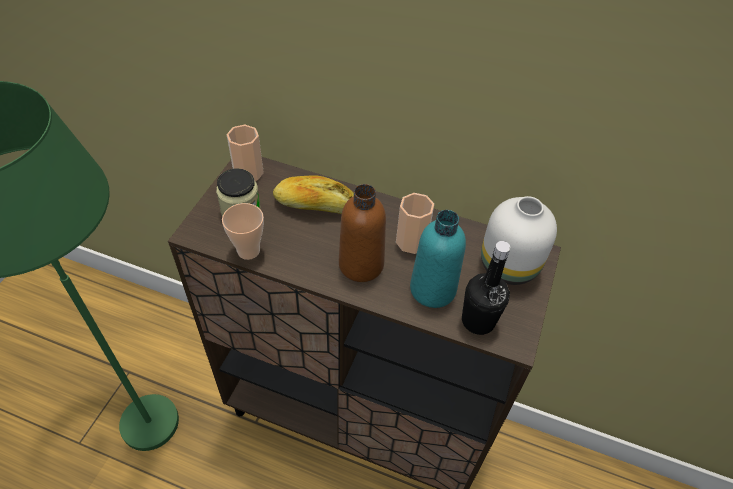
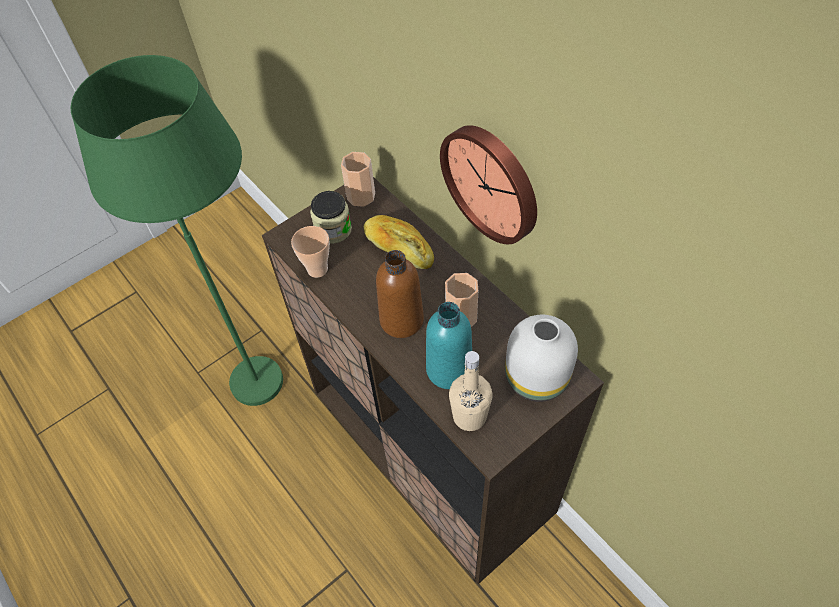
camera: 35 degrees right, 5 degrees up
(414, 96) = (492, 182): none -> wall clock
(478, 321) = (469, 416): black bottle -> beige bottle

